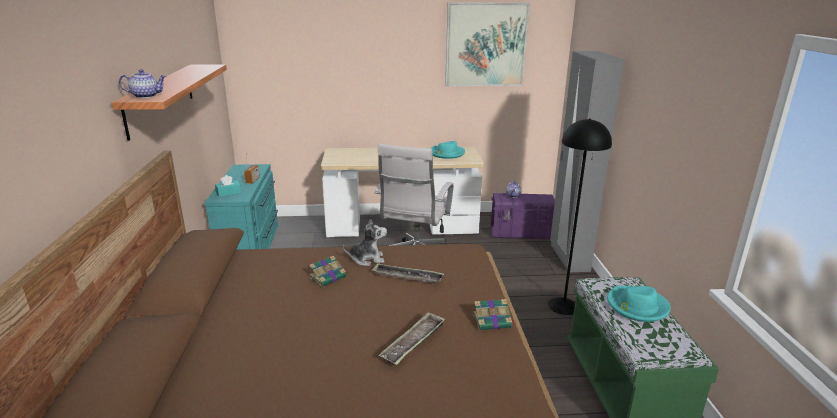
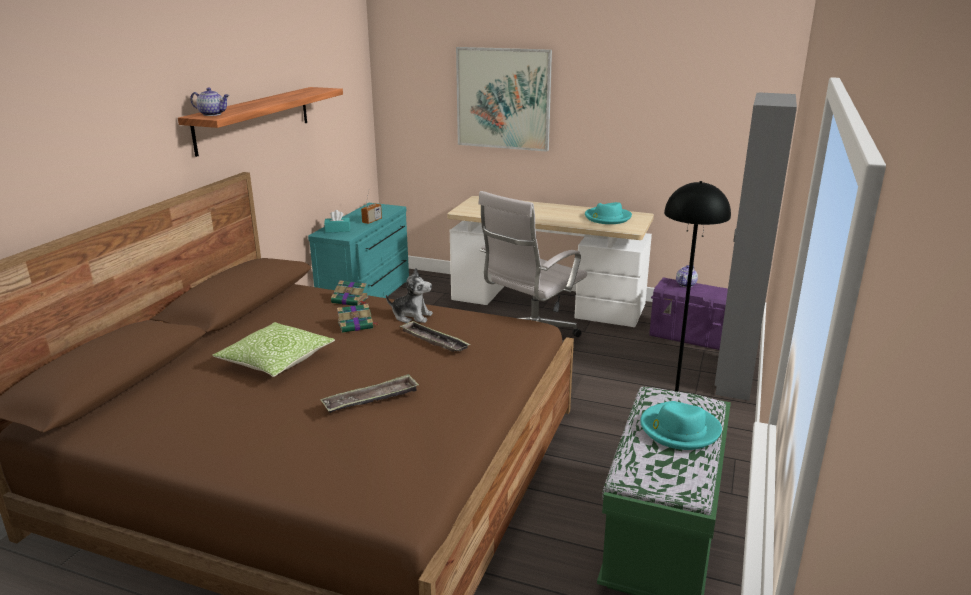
camera: 25 degrees right, 0 degrees up
(287, 328) = (276, 361): none -> pillow
(486, 45) = (677, 80): picture -> picture (503, 98)
(493, 321) = (476, 401): book -> book (350, 300)

